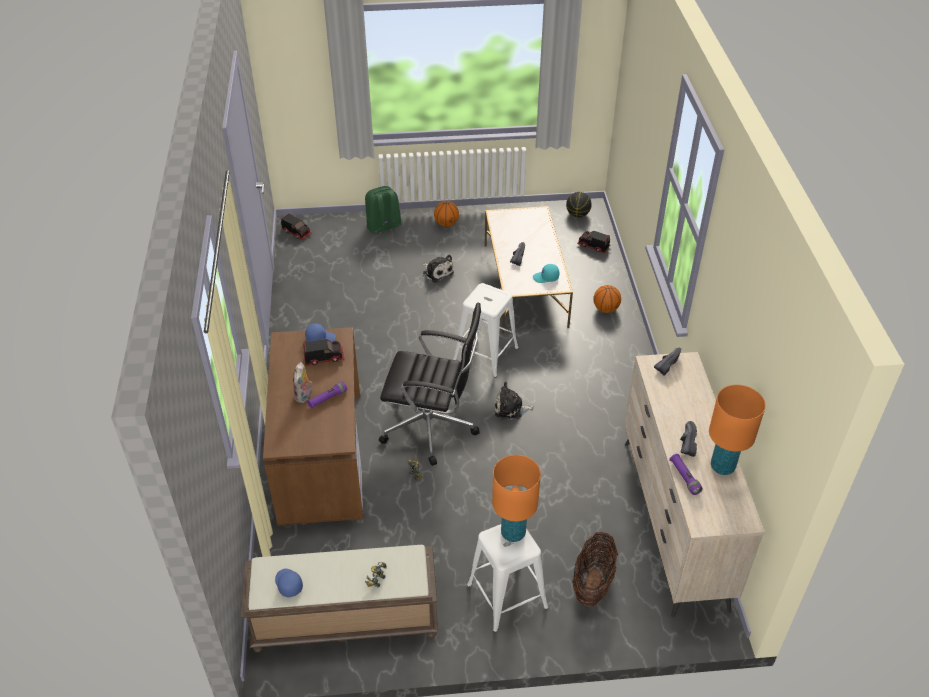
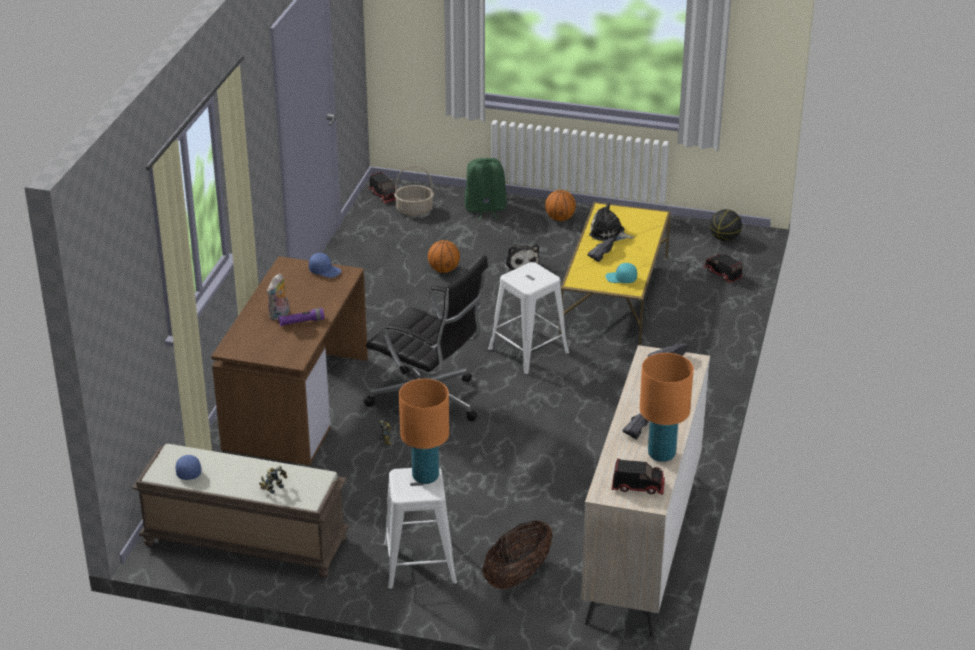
camera: 20 degrees right, 10 degrees down
(324, 357) = (318, 288): toy truck -> toy truck (638, 486)
(328, 241) = (414, 210): none -> basket
(511, 408) = (525, 406): plush toy -> plush toy (609, 234)
(525, 285) = (615, 295): white coffee table -> yellow coffee table
(606, 309) = (696, 338): basketball -> basketball (444, 270)
(684, 477) = (614, 454): purple flashlight -> none

